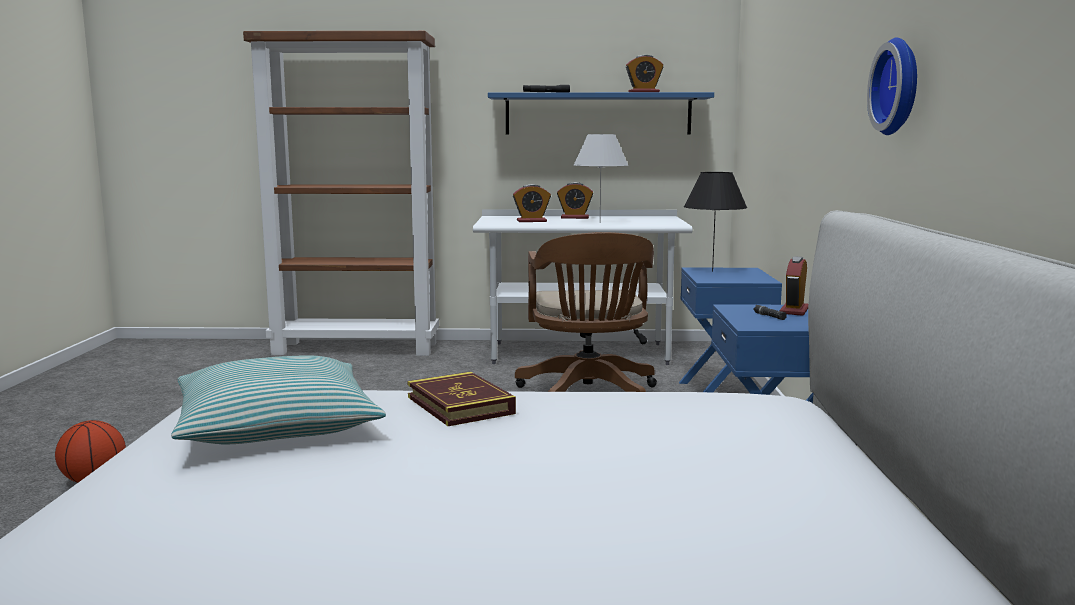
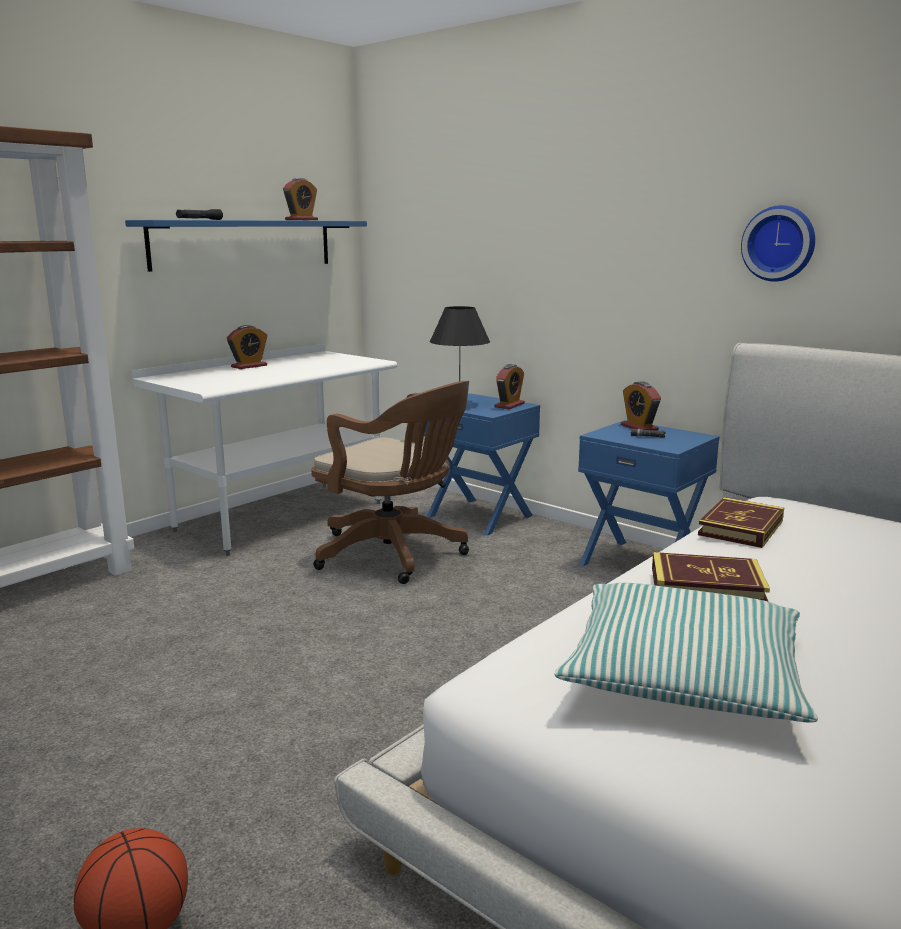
camera: 50 degrees left, 5 degrees up
(531, 221) = (231, 377): alarm clock -> alarm clock (509, 405)
(600, 223) = (306, 369): white table lamp -> none
(638, 395) = (741, 528): none -> book

